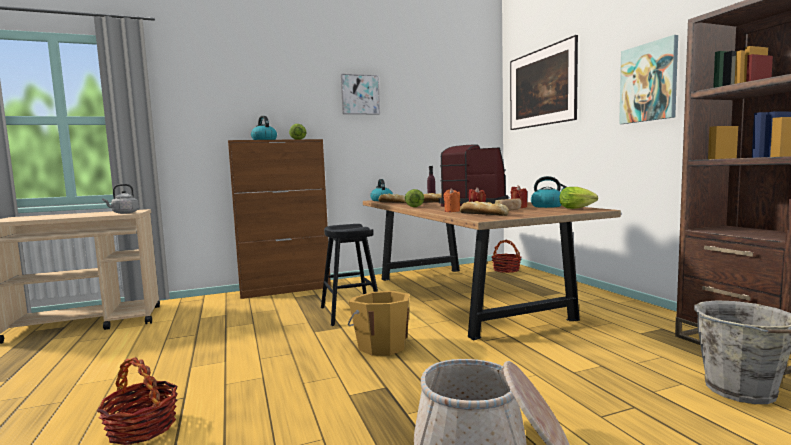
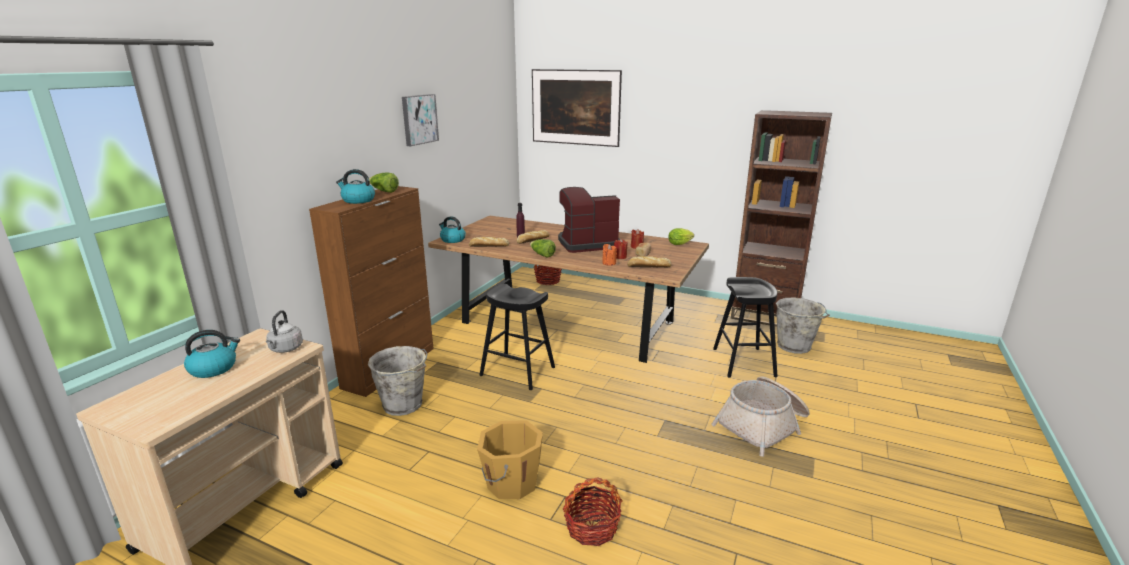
camera: 45 degrees left, 15 degrees up
(245, 308) = (404, 405): none -> grey bucket
(381, 346) = (602, 392): orange bucket -> orange bucket (511, 482)
(547, 206) = (650, 241): kettle -> kettle (214, 368)
(604, 378) = (743, 362): none -> black stool
(648, 82) = (691, 131): picture -> none

